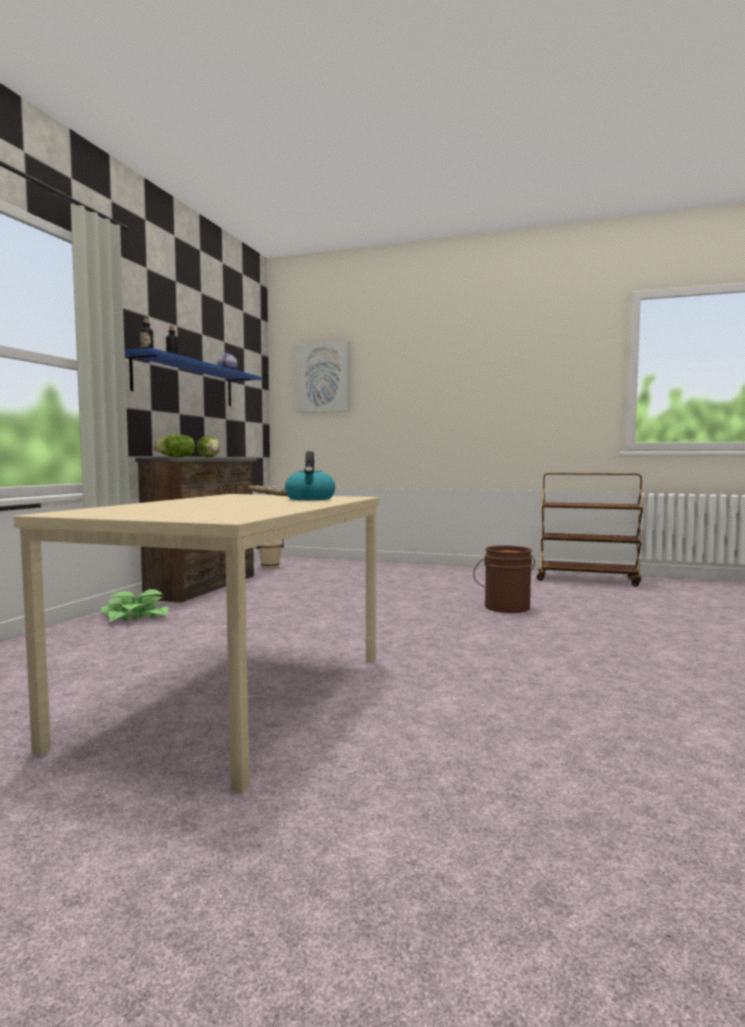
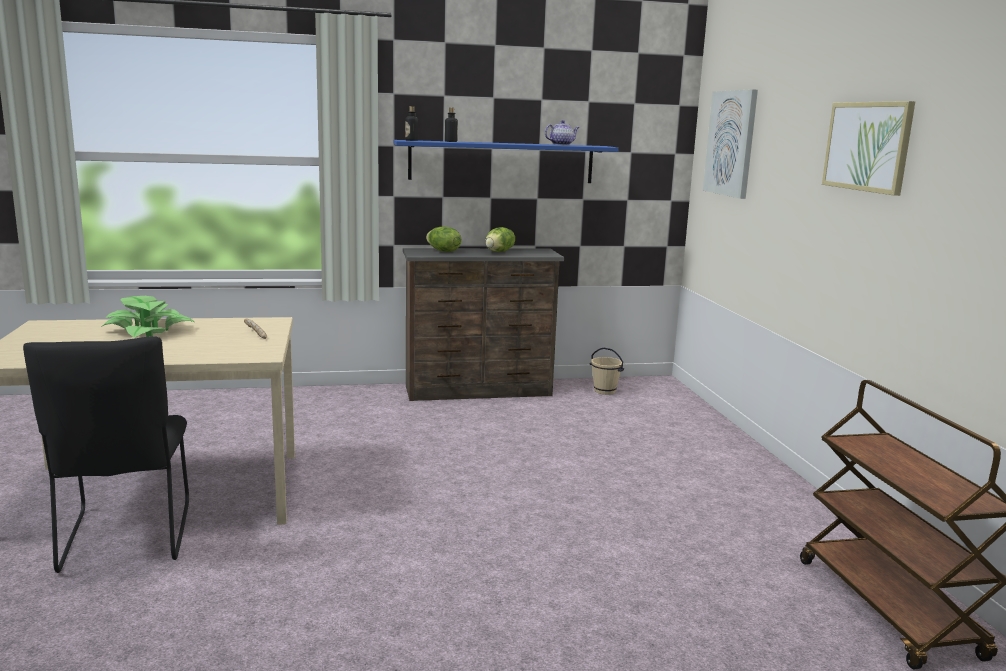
camera: 60 degrees right, 10 degrees up
(135, 617) = (346, 401): potted plant -> potted plant (148, 331)
(310, 499) = (222, 348): kettle -> none
(334, 717) = (126, 540): none -> black chair
(468, 367) = (867, 146): none -> picture
(506, 607) = (578, 560): brown bucket -> none

